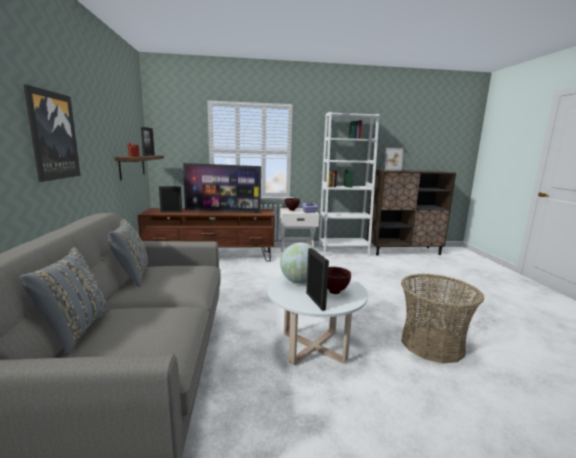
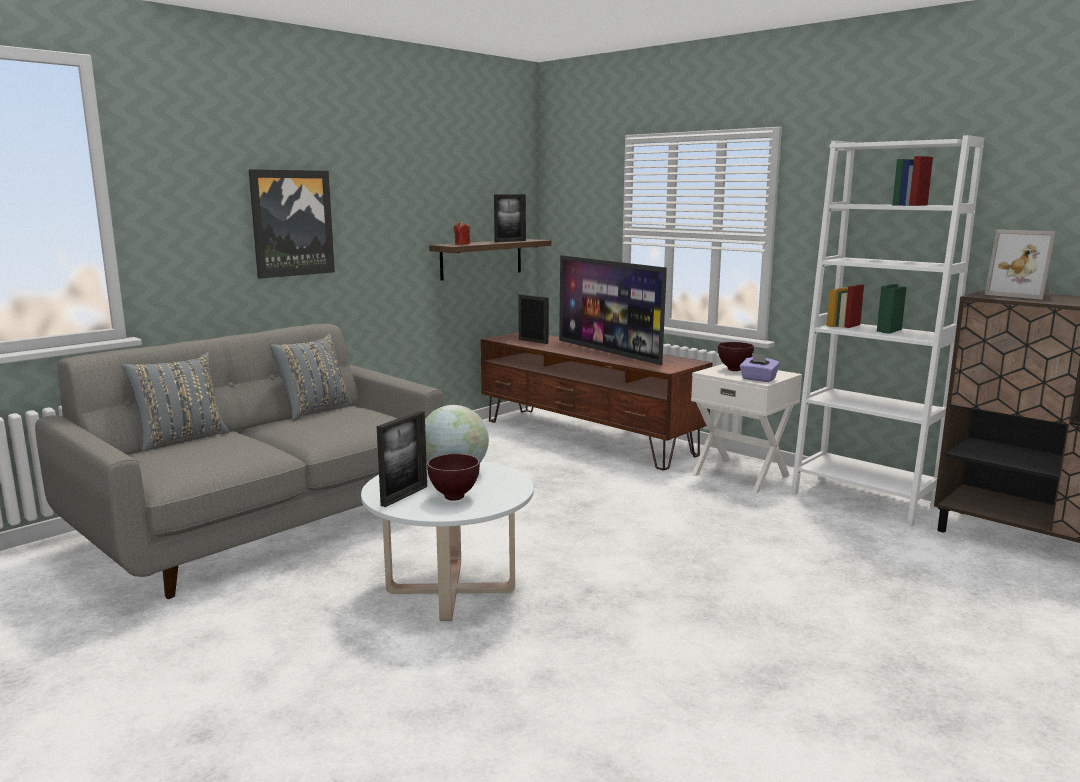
camera: 50 degrees right, 0 degrees up
(431, 344) = (617, 680): basket -> none

